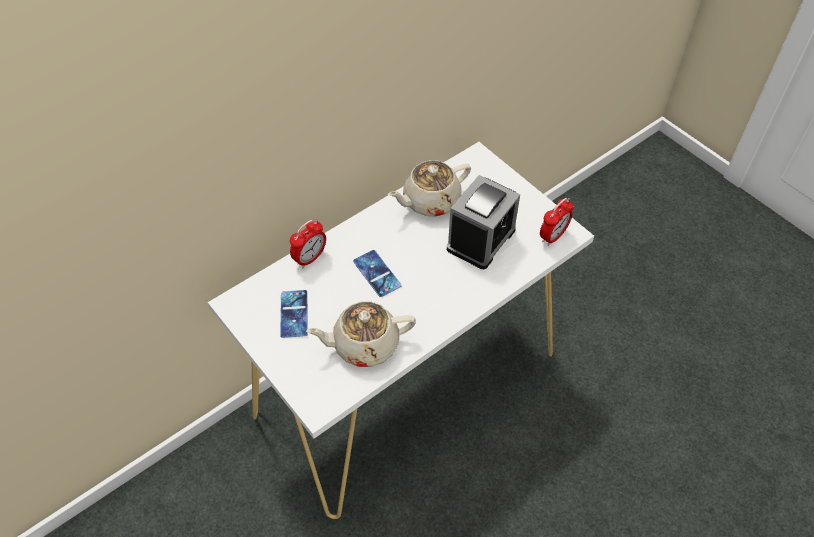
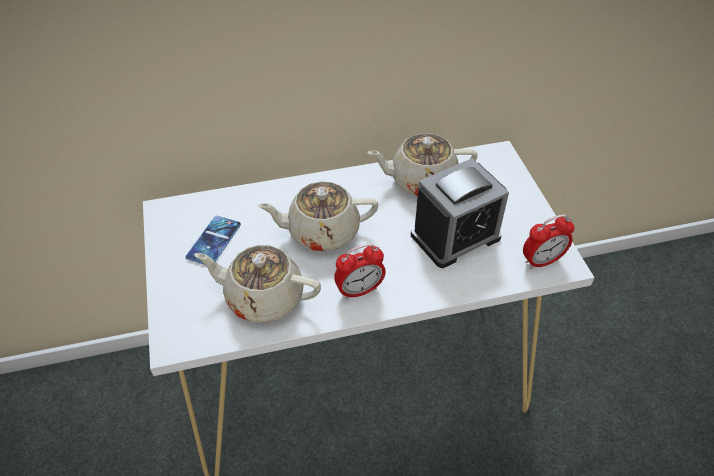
camera: 25 degrees right, 5 degrees down
(310, 258) = (264, 194): alarm clock -> alarm clock (359, 290)
(377, 273) = (321, 232): phone -> beige teapot

